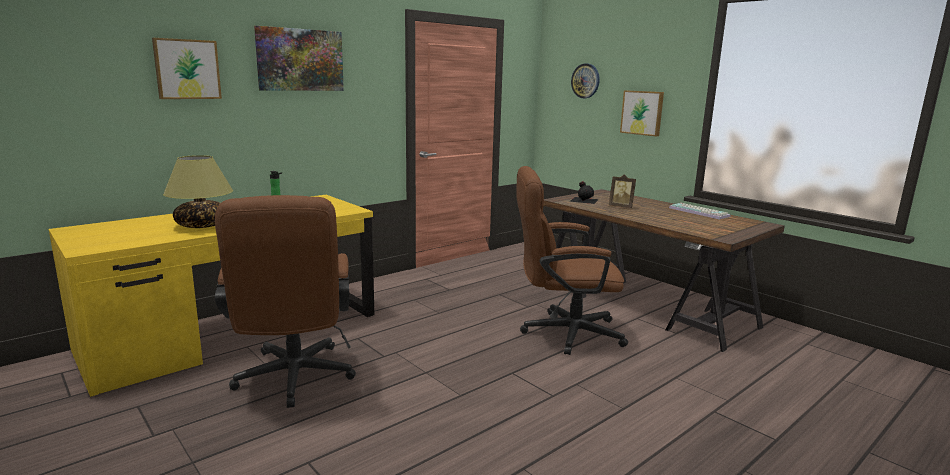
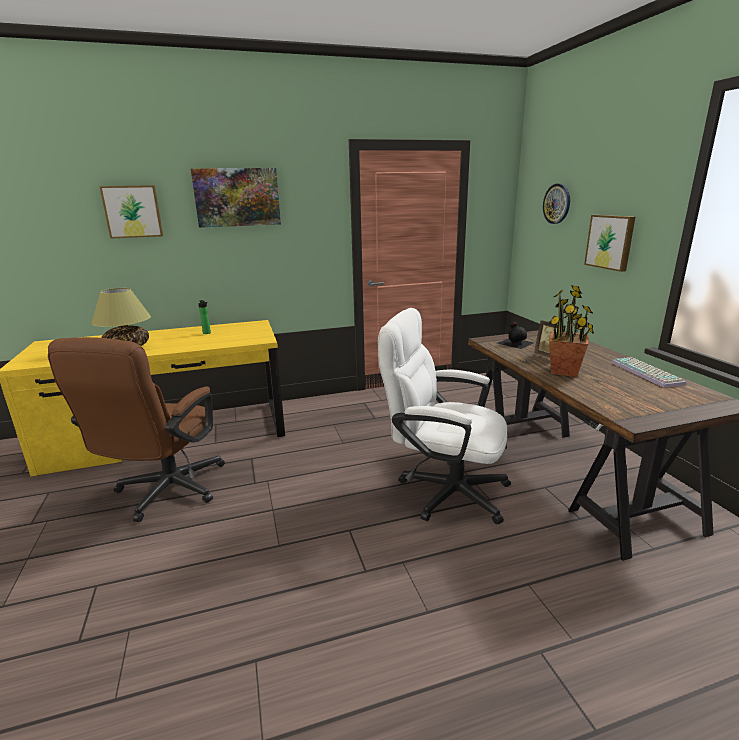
camera: 25 degrees right, 5 degrees up
(562, 332) = (443, 490): brown office chair -> white office chair
(645, 215) = (565, 371): none -> potted plant

